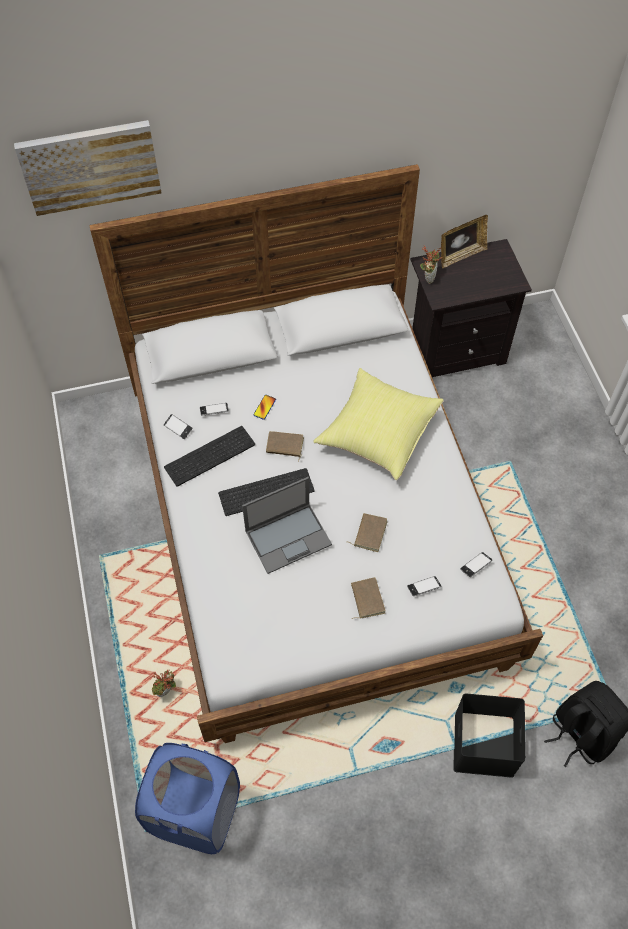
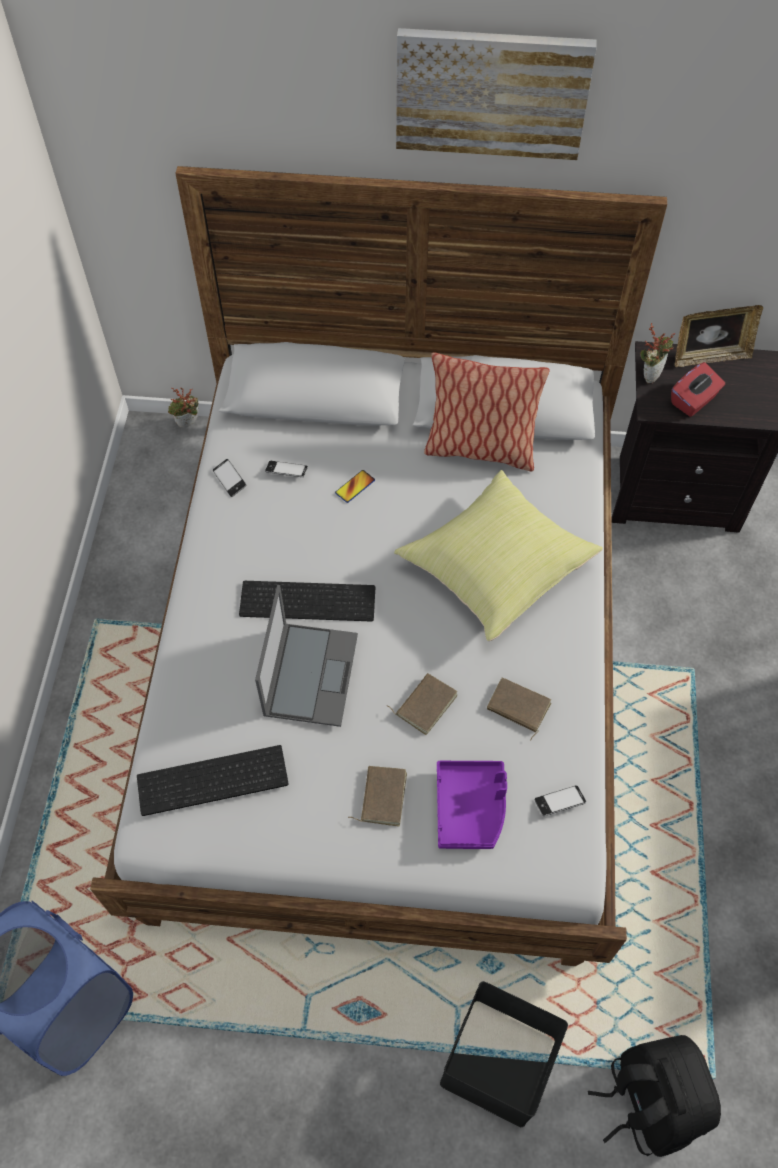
camera: 20 degrees right, 0 degrees up
(90, 166) = (185, 77): picture -> picture (491, 92)
(167, 692) = (102, 828): potted plant -> potted plant (188, 425)
(210, 457) = (253, 531): keyboard -> keyboard (211, 783)
(284, 446) = (358, 547): brown book -> brown book (517, 708)
(289, 537) = (311, 673): laptop -> laptop turned 75 degrees counterclockwise
(336, 358) = (479, 449): none -> pillow
(424, 587) = (470, 808): phone -> purple tray
(462, 287) = (693, 401): none -> red tissue box

